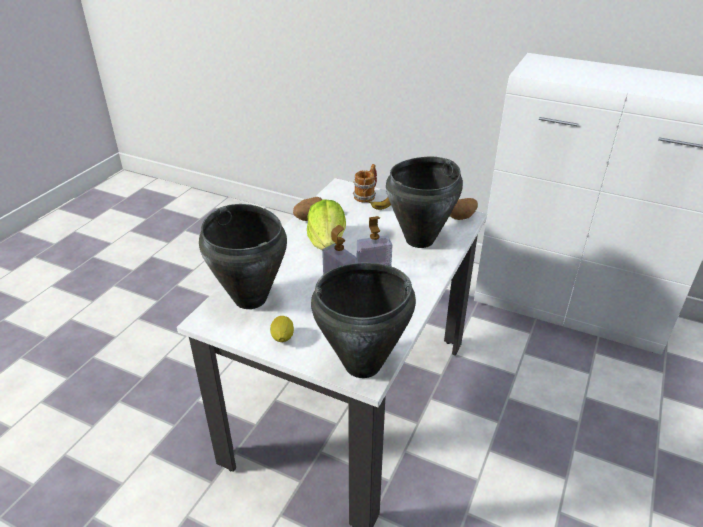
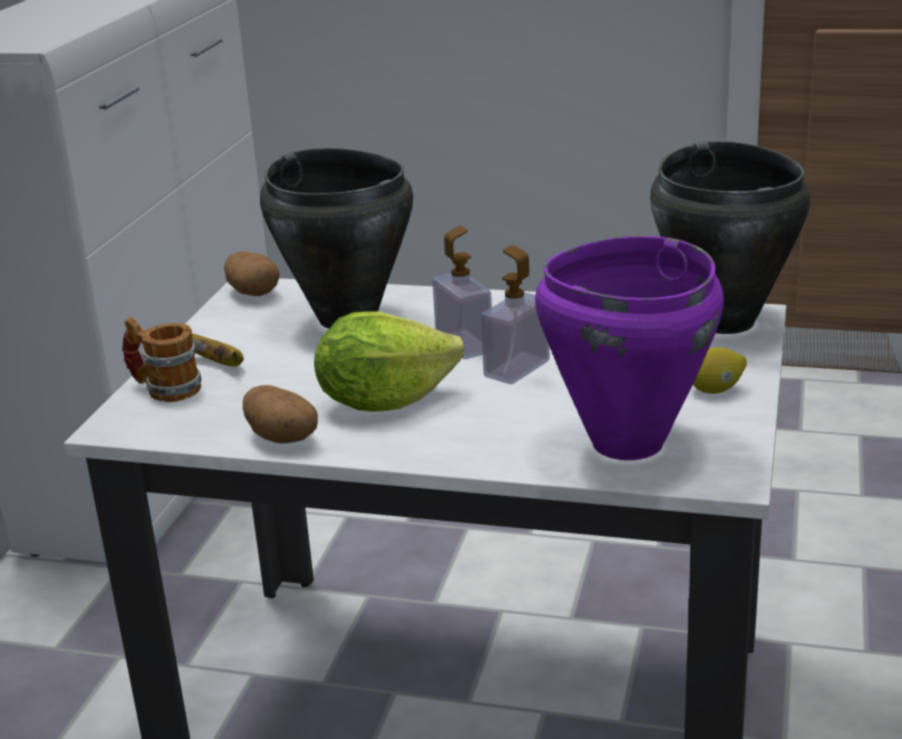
camera: 100 degrees left, 10 degrees down
(251, 298) = (625, 443): black cooking pot -> purple cooking pot

